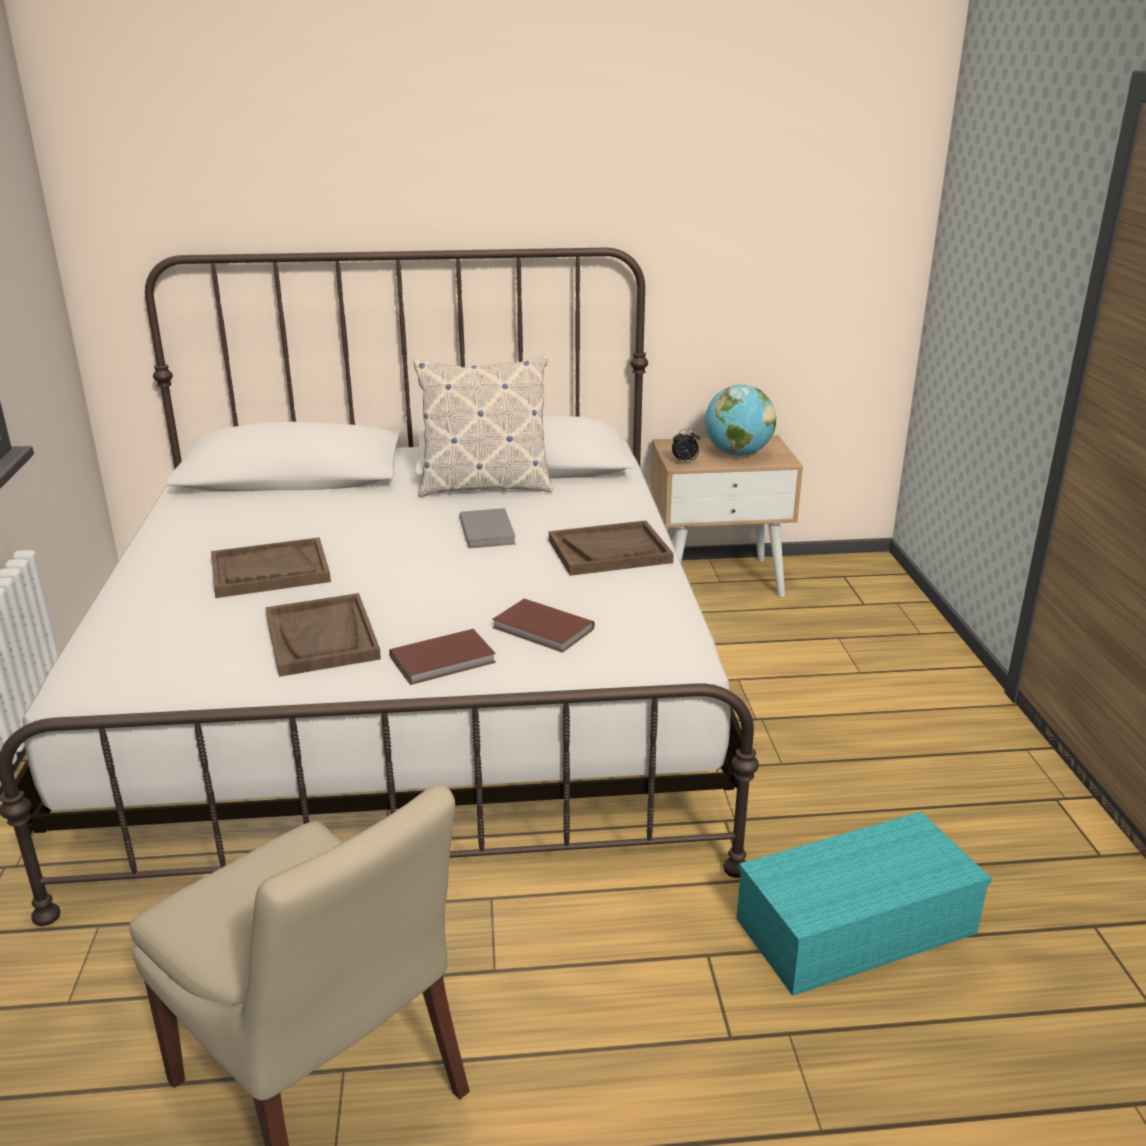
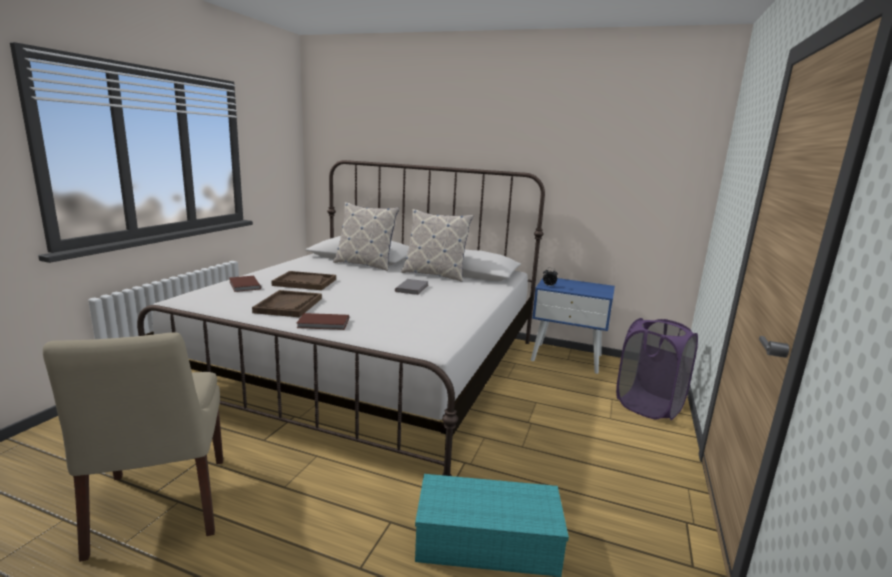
camera: 25 degrees right, 10 degrees down
(324, 492) = (365, 264): none -> pillow
(542, 629) = (383, 324): brown book -> brown book (243, 285)
(609, 551) = (457, 305): brown tray -> none
(718, 579) = (567, 357): beige nightstand -> blue nightstand
(737, 454) = (581, 288): globe -> none
(893, 633) = (648, 406): none -> purple laundry basket

